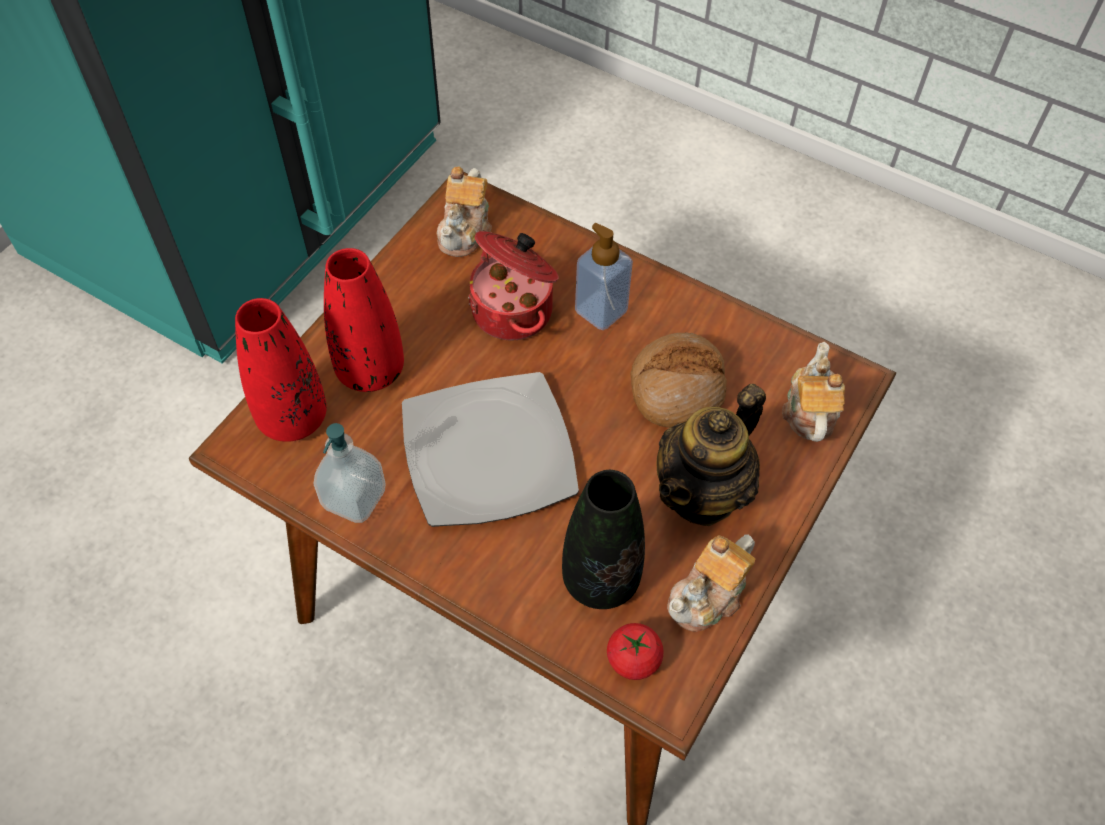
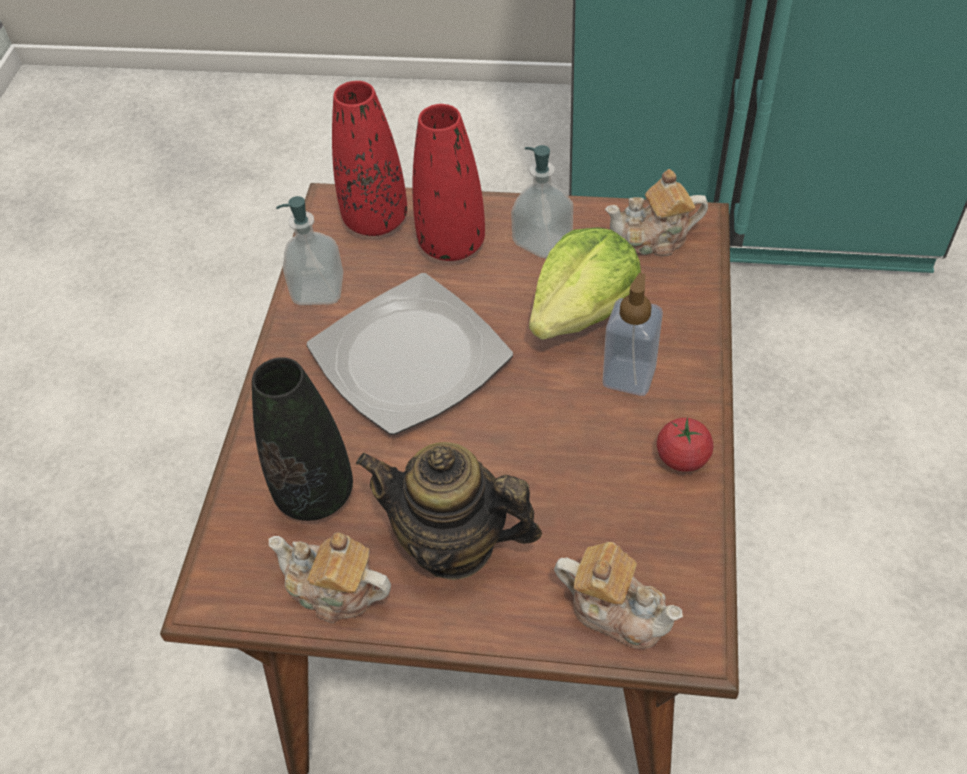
camera: 70 degrees right, 5 degrees down
(414, 304) = (542, 241): none -> soap dispenser
(514, 310) = (583, 311): cooking pot -> lettuce
(633, 659) = (240, 551): tomato -> tomato (682, 457)
(677, 388) = (572, 475): bread -> none
(809, 411) = (617, 611): teapot -> teapot turned 45 degrees clockwise

